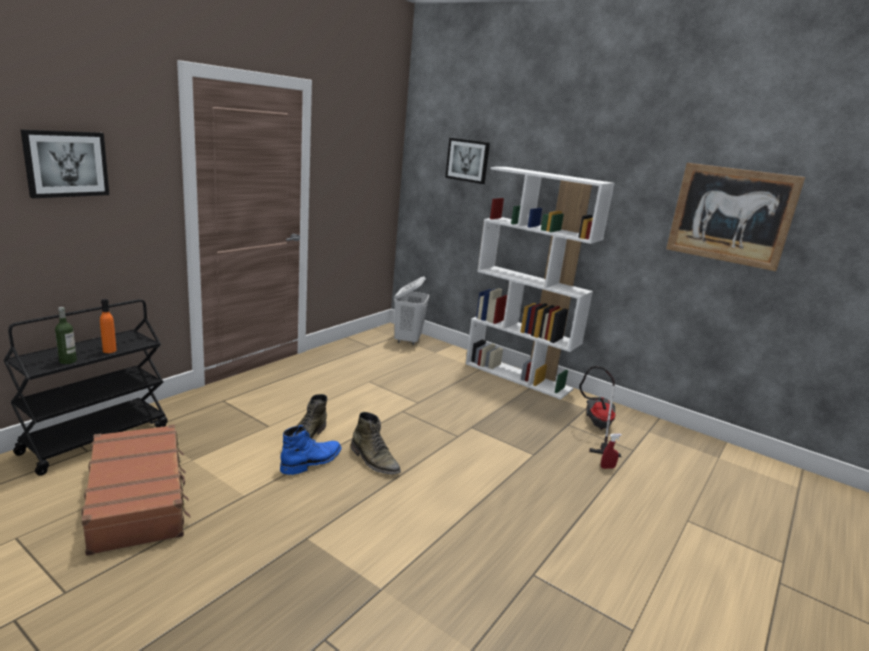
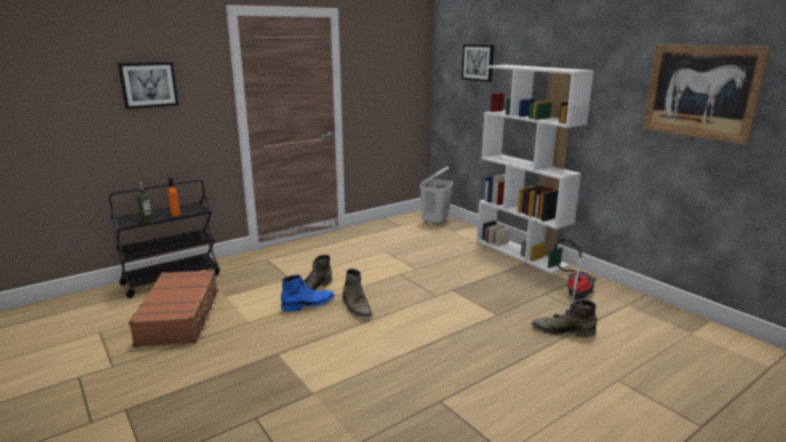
camera: 20 degrees right, 0 degrees up
(607, 467) = (562, 330): red spray bottle -> green boot

